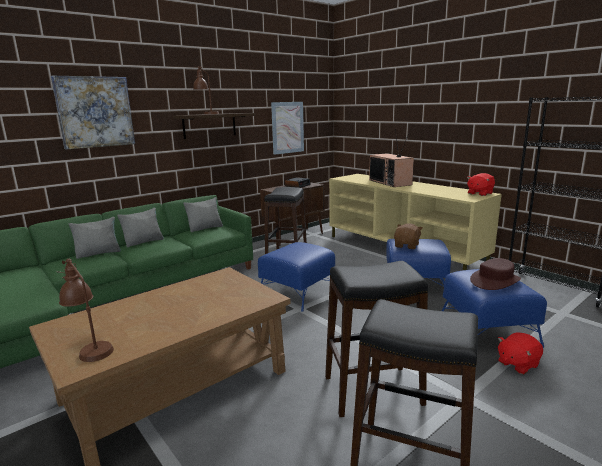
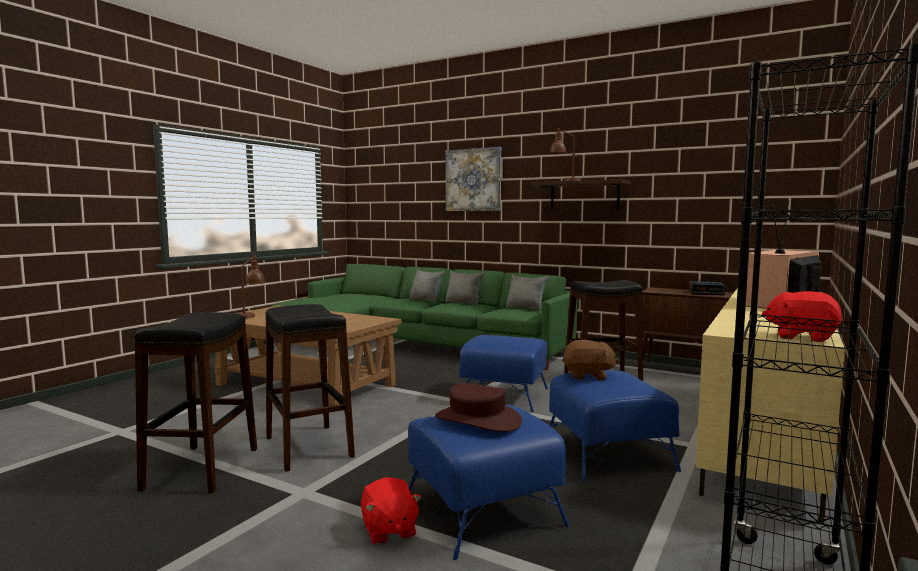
camera: 70 degrees right, 10 degrees down
(287, 127) = (714, 203): picture -> none
(517, 364) = (388, 531): red plush toy -> red plush toy turned 150 degrees counterclockwise

